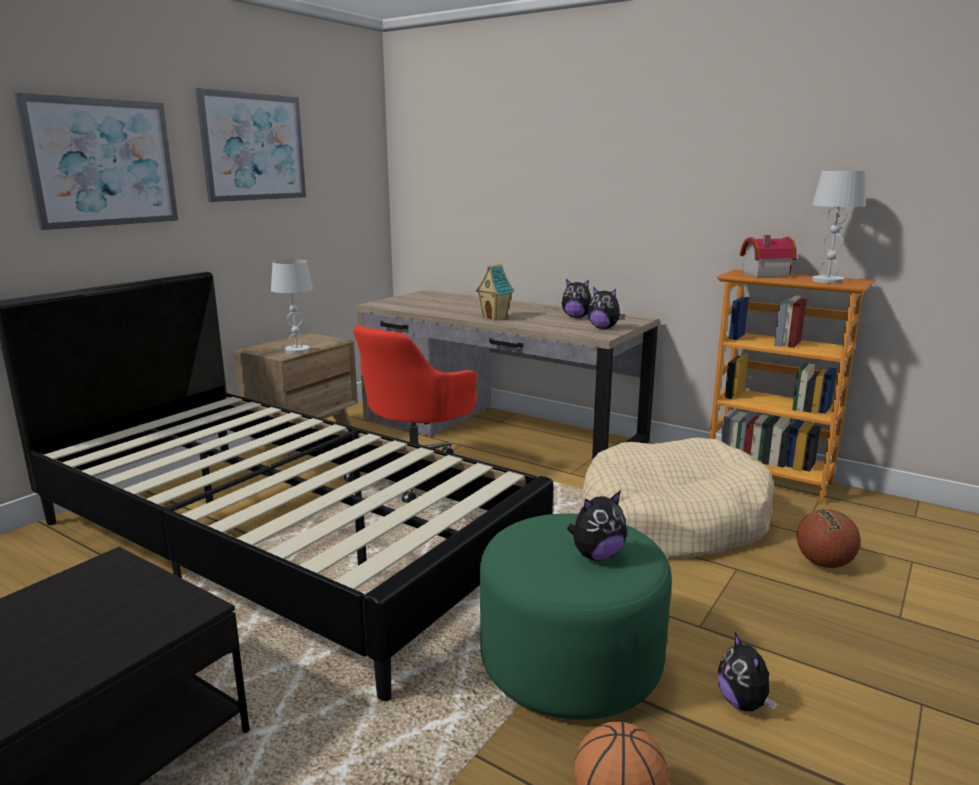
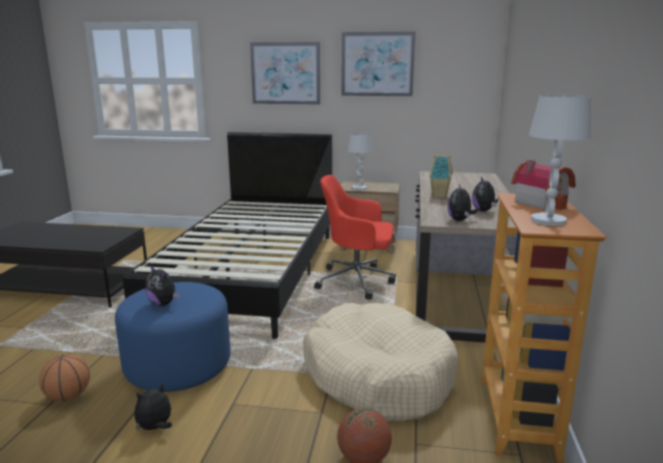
camera: 65 degrees right, 0 degrees up
(570, 662) = (178, 365): green ottoman -> blue ottoman

